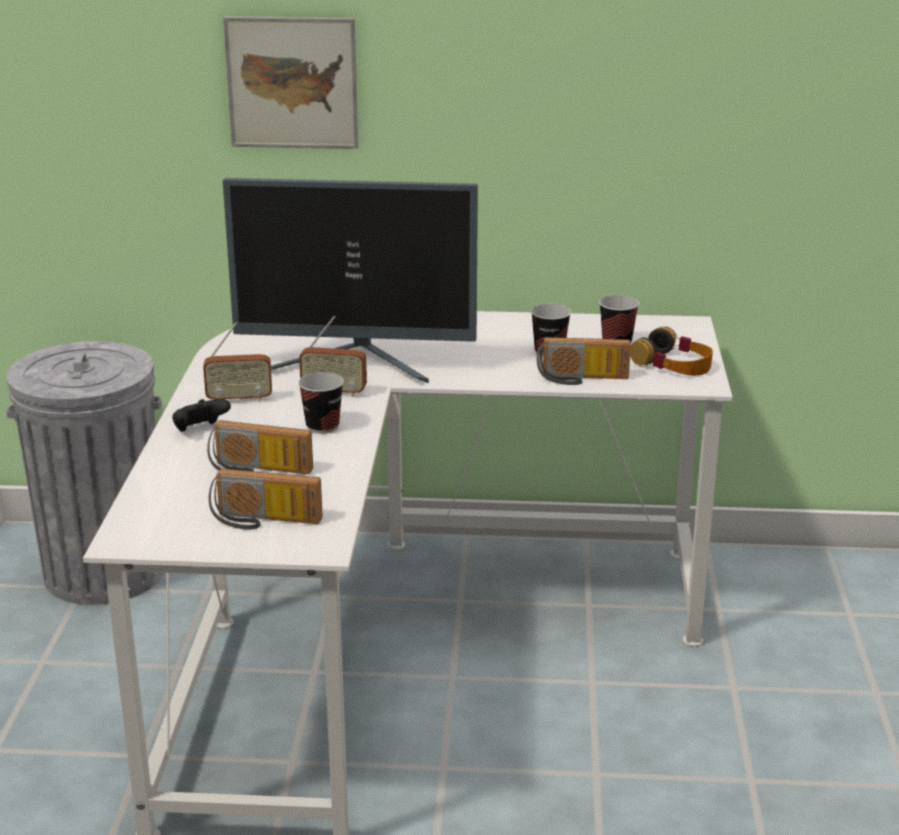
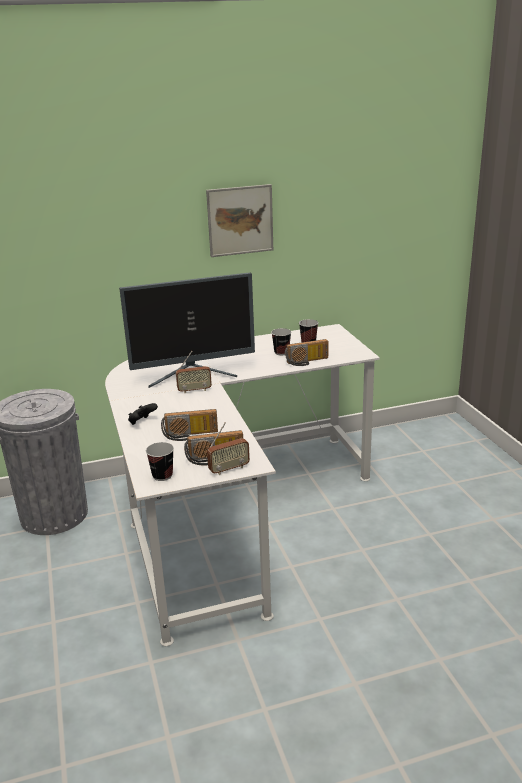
camera: 20 degrees left, 0 degrees up
(239, 399) = (149, 403): radio -> radio (229, 469)
(292, 82) = (125, 234): picture -> picture (240, 220)
(322, 427) = (203, 408): cup -> cup (162, 475)
(673, 364) = (342, 347): headphones -> none

